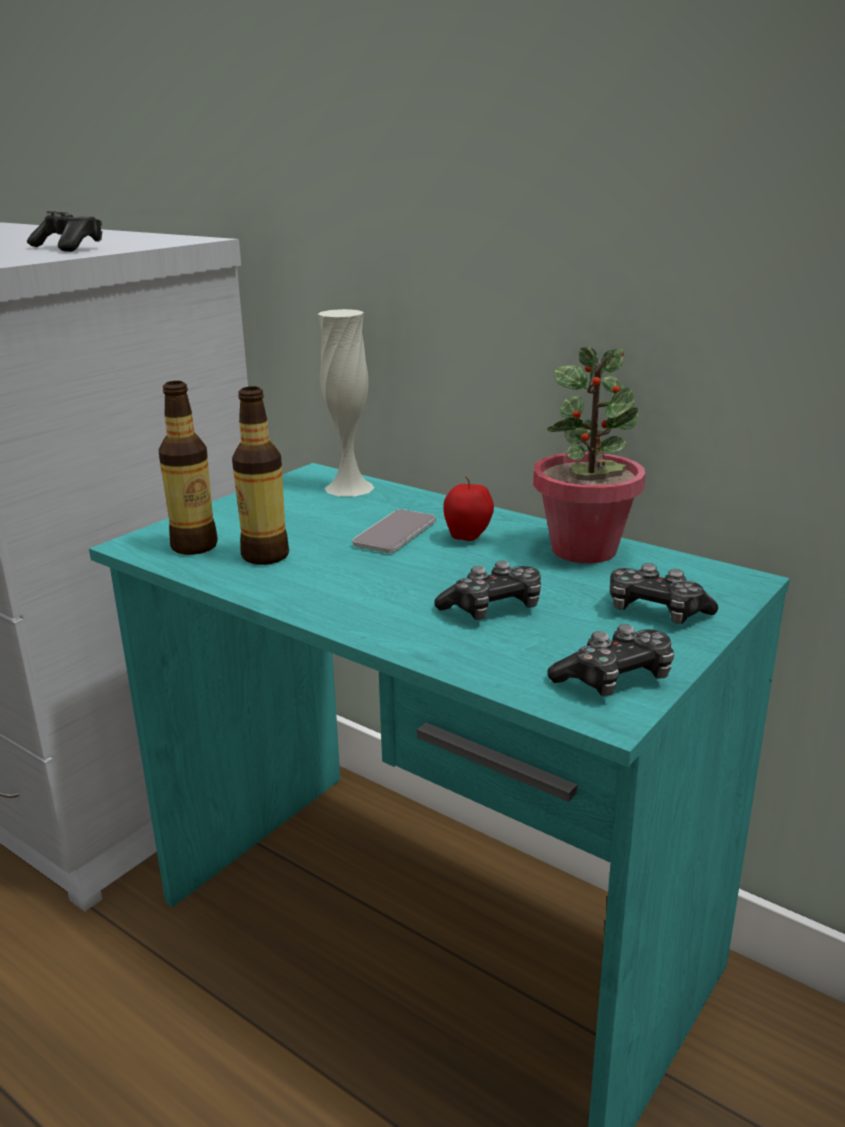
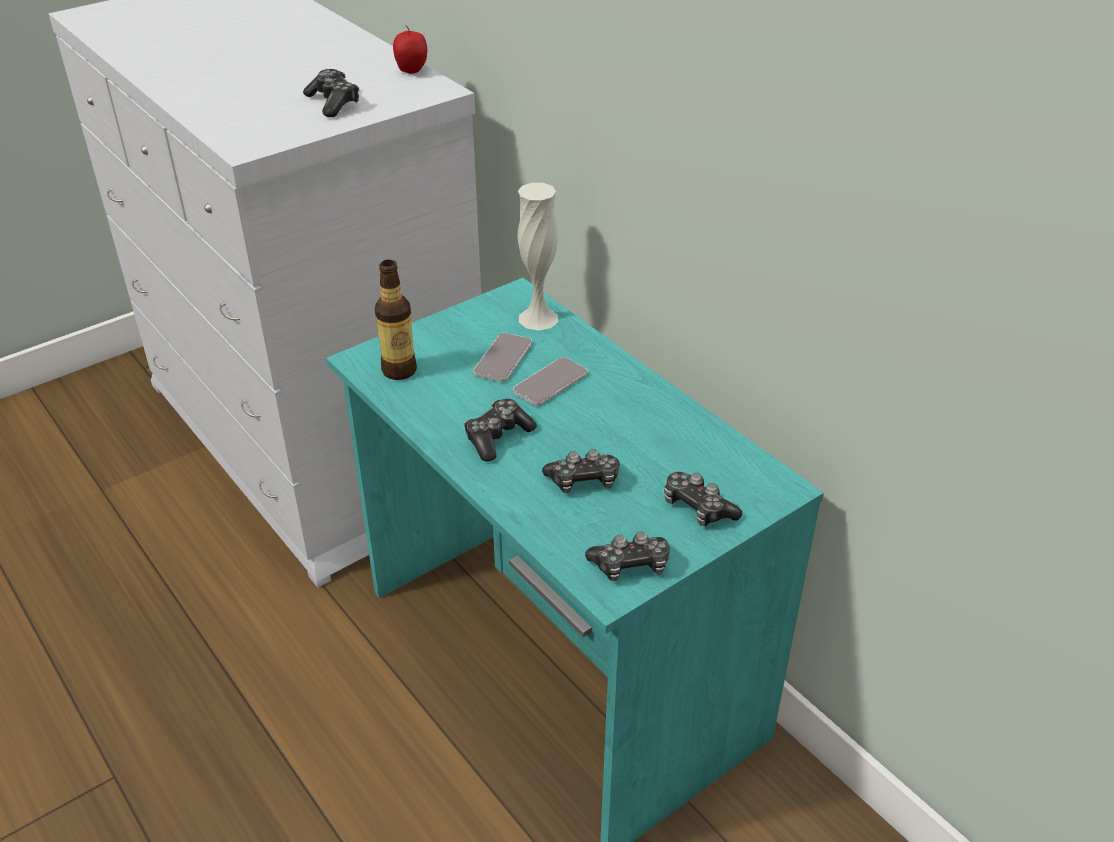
camera: 15 degrees right, 15 degrees up
(265, 556) = (446, 391): bottle -> none
(324, 521) = (503, 358): none -> phone
(355, 586) = (497, 437): none -> game controller
(468, 538) = (603, 399): apple -> apple (412, 71)
(584, 550) = (684, 430): potted plant -> none

